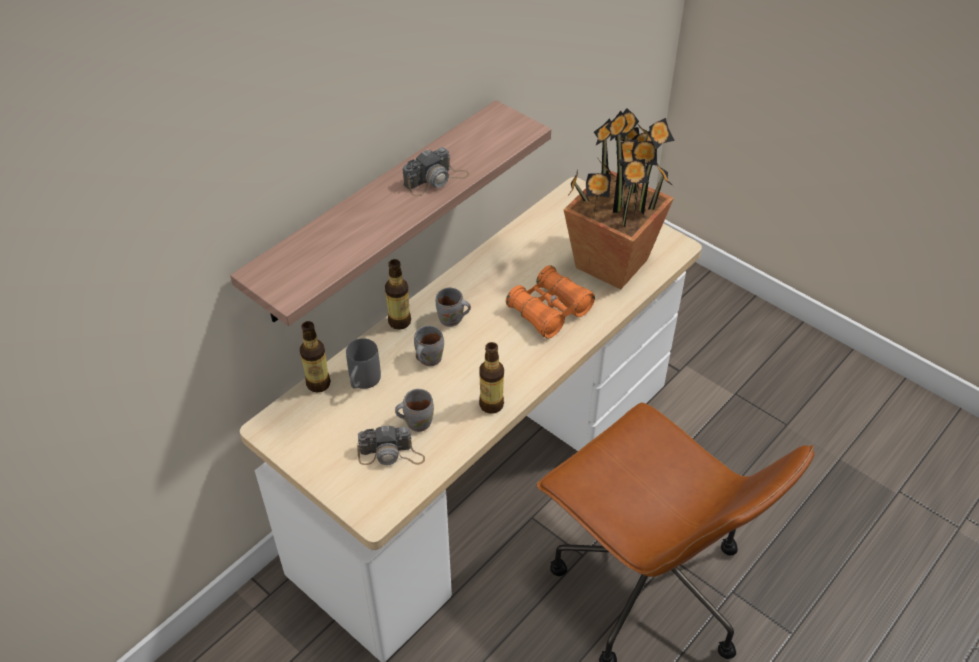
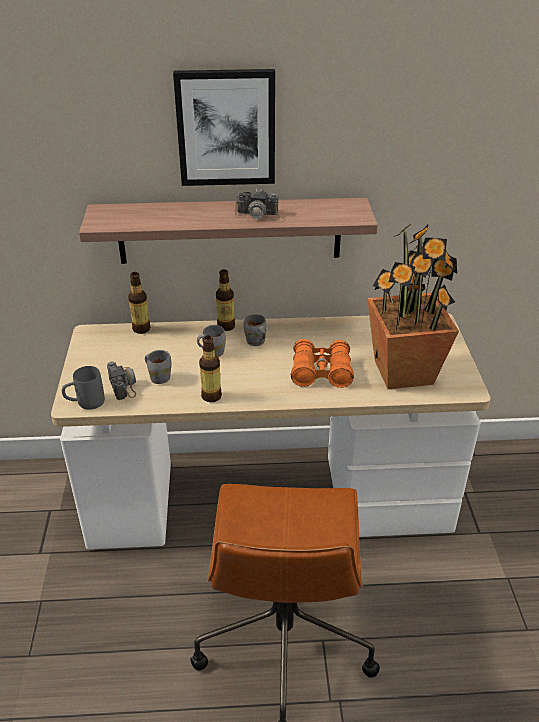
camera: 45 degrees right, 10 degrees down
(362, 383) = (162, 342): grey mug -> grey mug (85, 403)
(366, 98) = (226, 128): none -> picture
(391, 454) = (123, 383): camera -> camera turned 150 degrees counterclockwise

